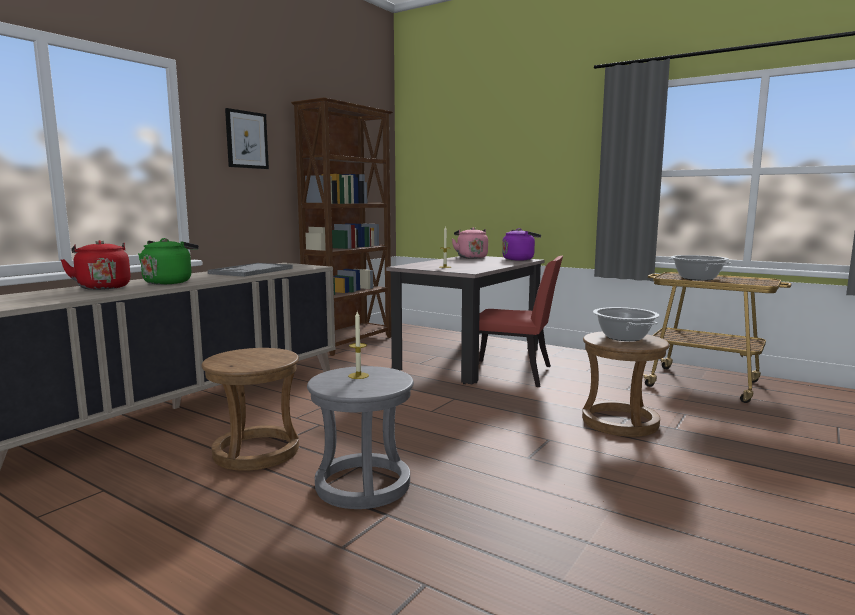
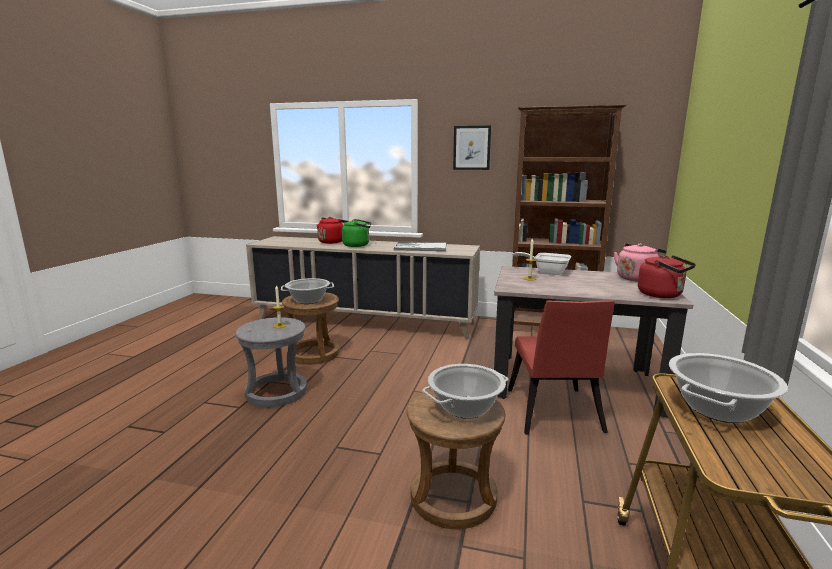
camera: 70 degrees right, 5 degrees up
(257, 359) = (308, 300): none -> cooking pot
(428, 263) = (547, 272): none -> frying pan
(520, 259) = (662, 295): purple kettle -> red kettle

